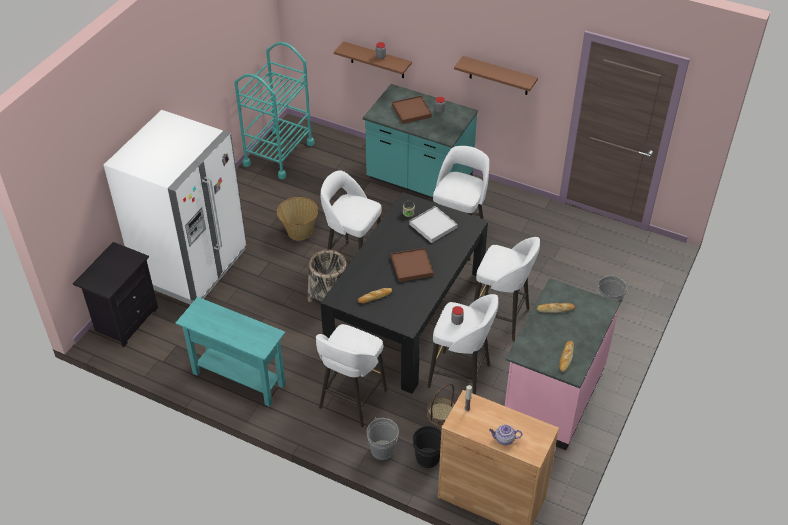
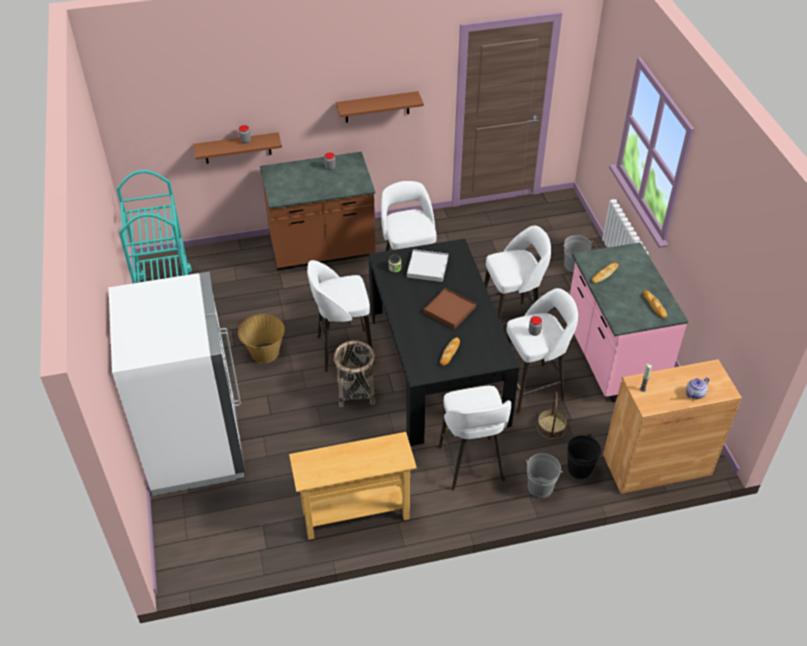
camera: 40 degrees left, 0 degrees up
(125, 320) = (184, 536): black nightstand -> none
(239, 379) = (355, 514): turquoise console table -> beige console table
(411, 111) = (306, 180): brown tray -> none
(419, 180) = (322, 250): turquoise counter -> brown counter

